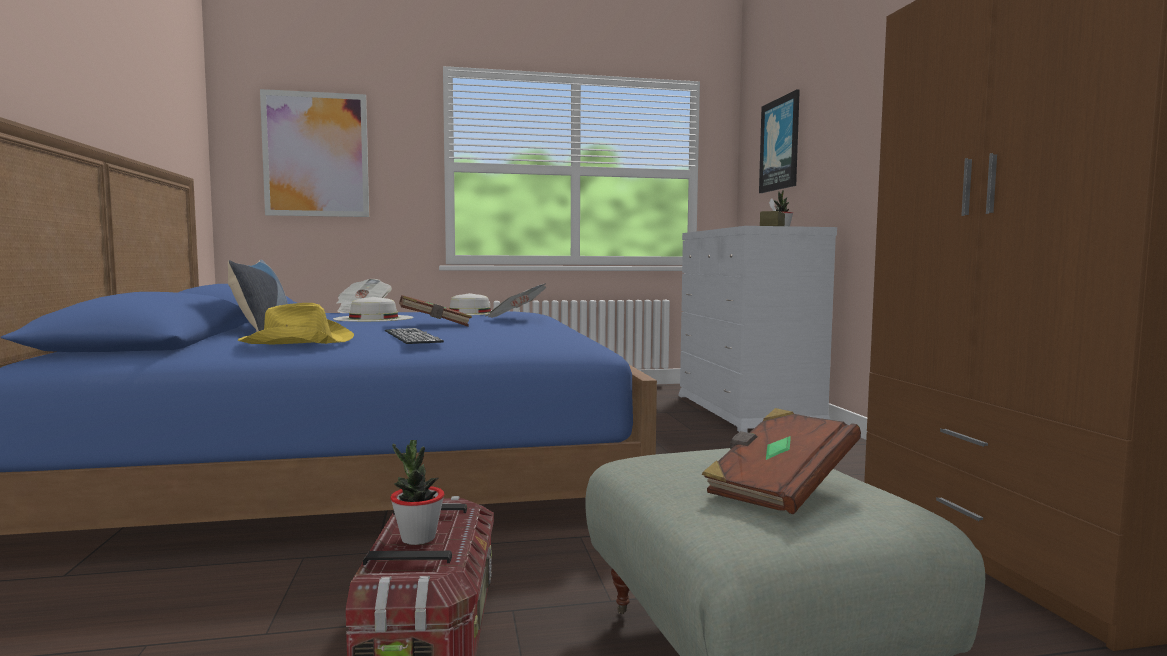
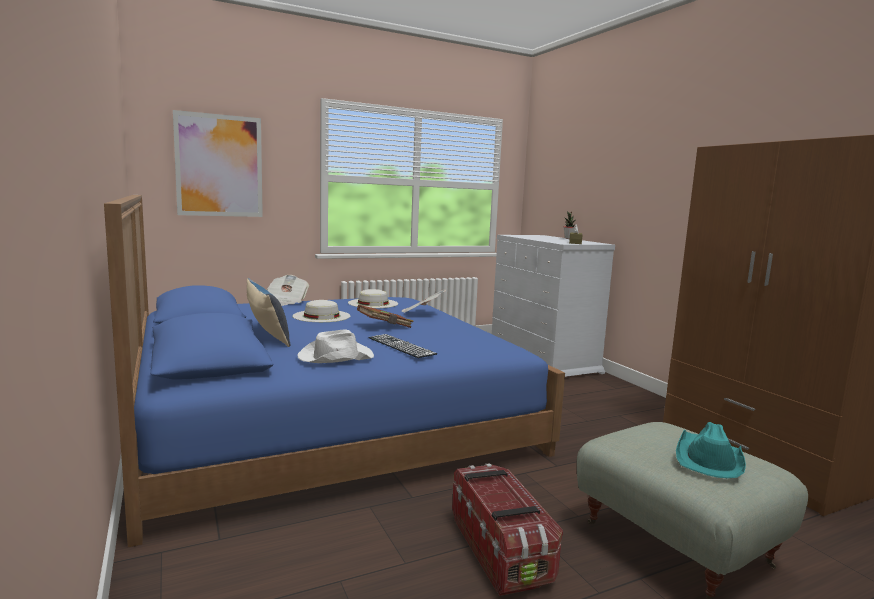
camera: 15 degrees left, 5 degrees up
(296, 341) = (335, 357): yellow hat -> white hat
(418, 538) = (499, 497): potted plant -> none
(779, 487) = (708, 459): brown book -> turquoise hat
(780, 144) = (565, 176): picture -> none

